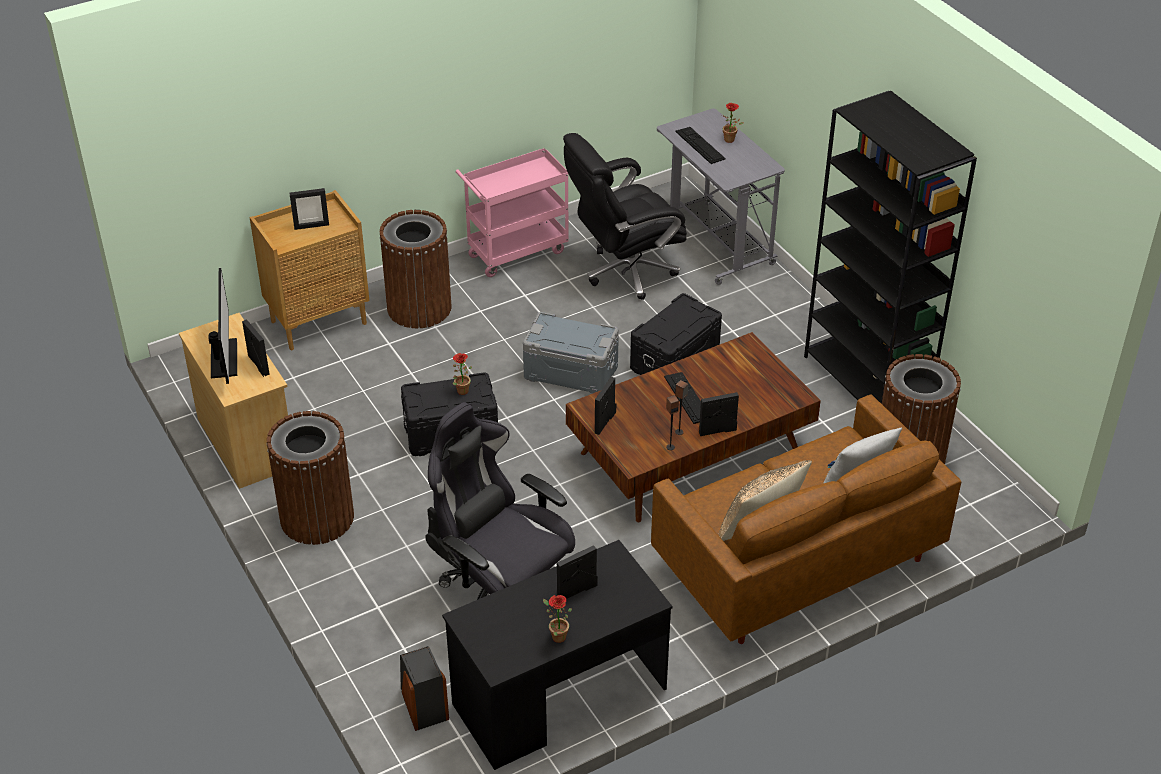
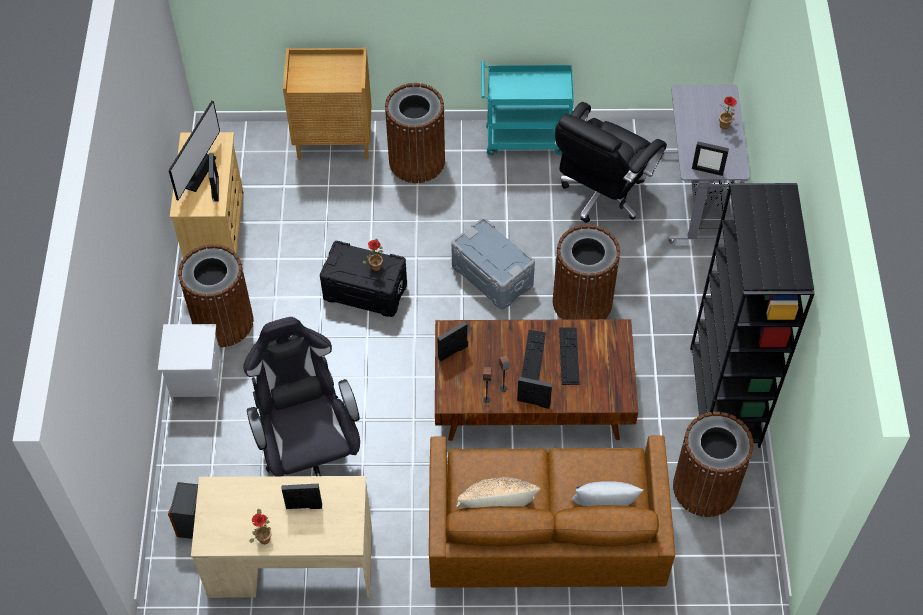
camera: 30 degrees right, 15 degrees up
(311, 225) = (329, 74): picture frame -> picture frame (707, 170)
(326, 580) = (196, 379): none -> grey nightstand
(515, 255) = (524, 141): pink cart -> turquoise cart
(559, 697) = (290, 562): black desk -> beige desk
(625, 273) = (600, 198): black office chair -> black office chair turned 60 degrees counterclockwise
(675, 360) = (582, 302): black storage box -> brown trash can
(700, 145) = (695, 121): keyboard -> keyboard (569, 356)

